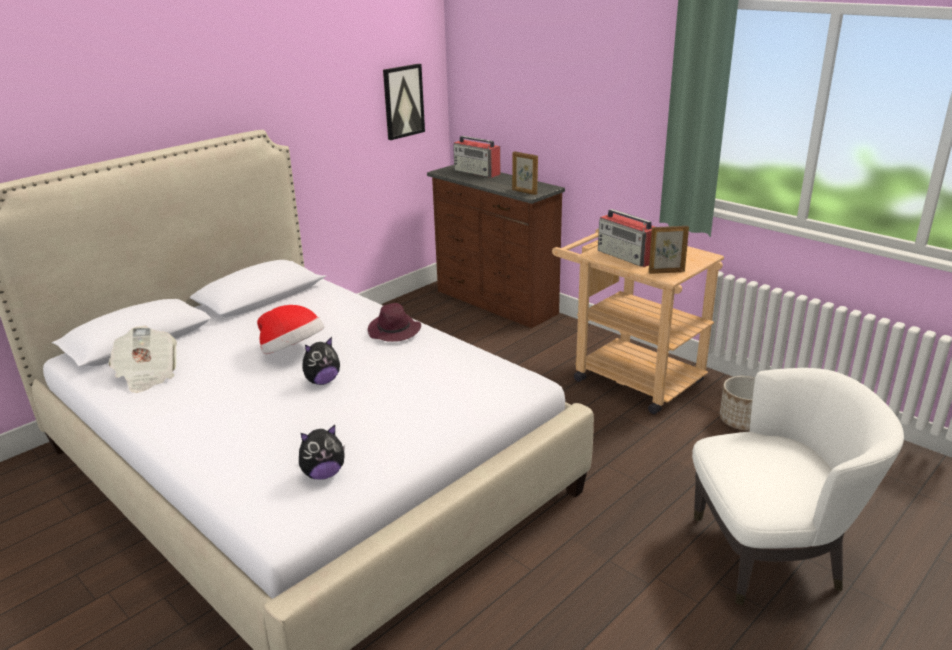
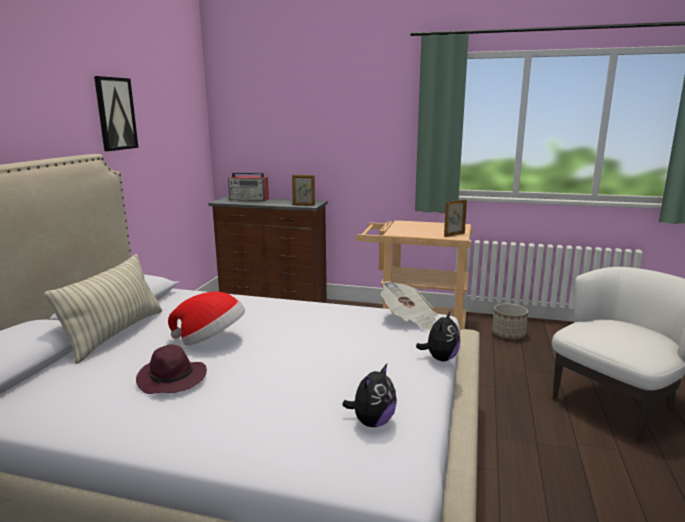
camera: 30 degrees left, 10 degrees down
(147, 375) = (66, 393): newspaper -> newspaper (409, 319)
(229, 325) = (115, 334): none -> pillow
(322, 381) = (270, 354): plush toy -> plush toy (440, 358)
(394, 331) = (285, 308): purple hat -> purple hat (172, 379)
(403, 101) = (185, 145): picture -> picture (115, 114)
(627, 256) = (416, 231): radio -> none

